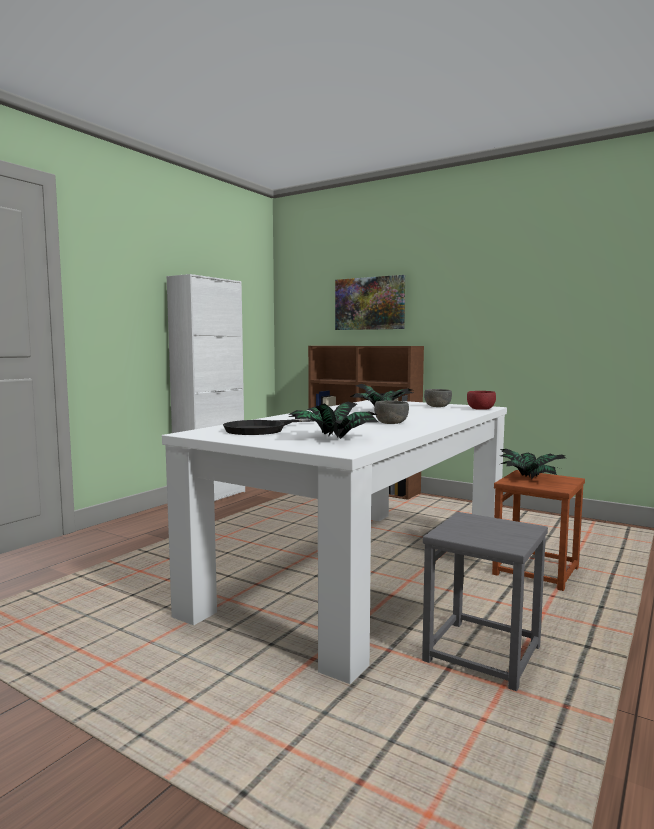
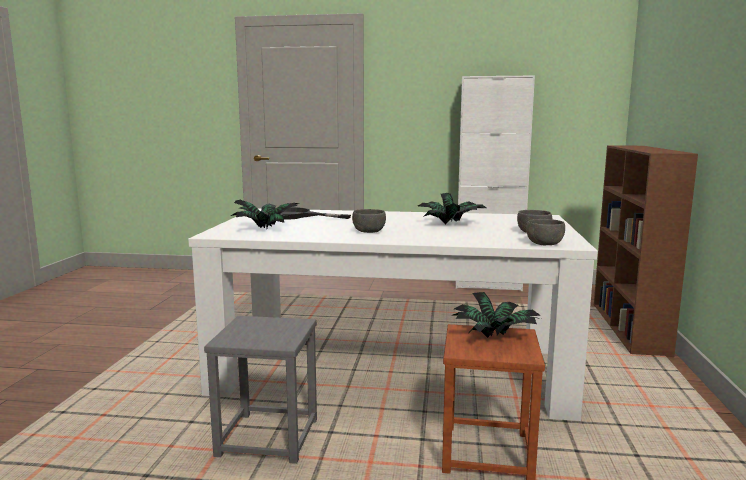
camera: 65 degrees right, 5 degrees up
(369, 303) = (676, 92): picture -> none
(480, 409) = (544, 243): red bowl -> grey bowl

